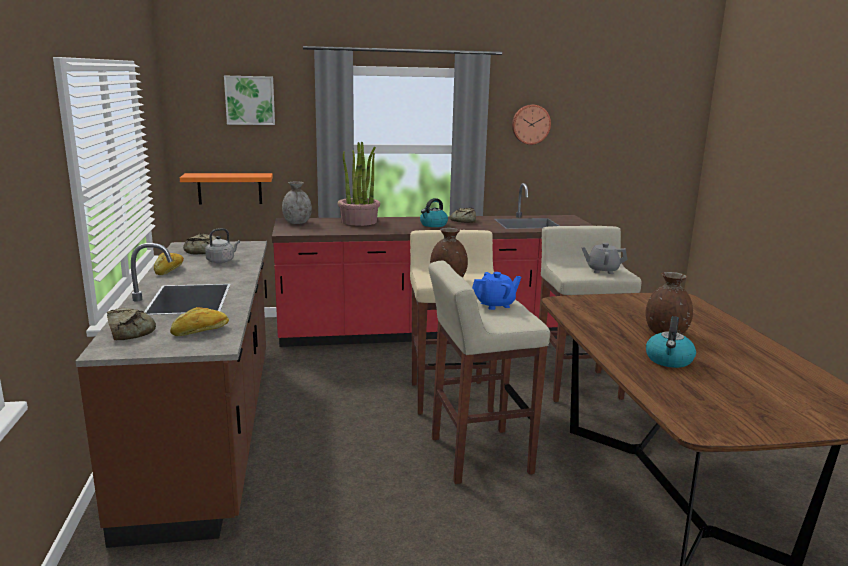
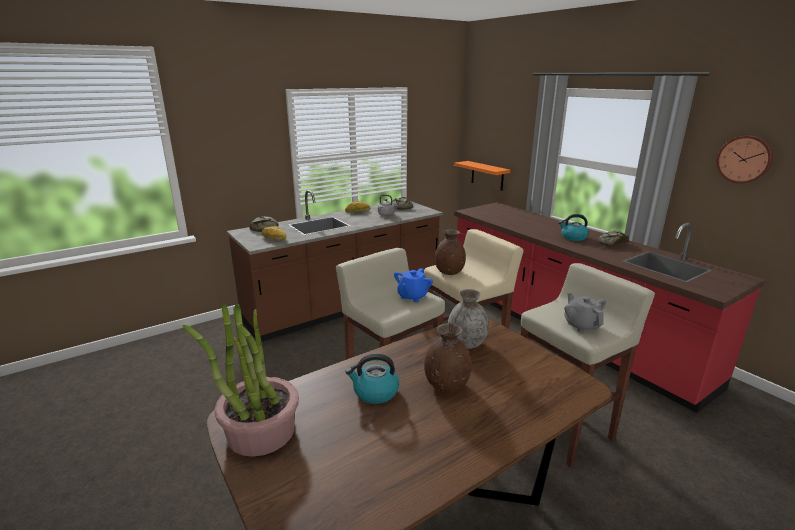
camera: 65 degrees right, 5 degrees up
(250, 100) = (505, 114): picture -> none
(297, 223) = (495, 208): grey vase -> grey vase (467, 344)
(359, 222) = (532, 219): potted plant -> potted plant (260, 432)
(495, 305) = (412, 296): blue teapot -> blue teapot turned 75 degrees clockwise

